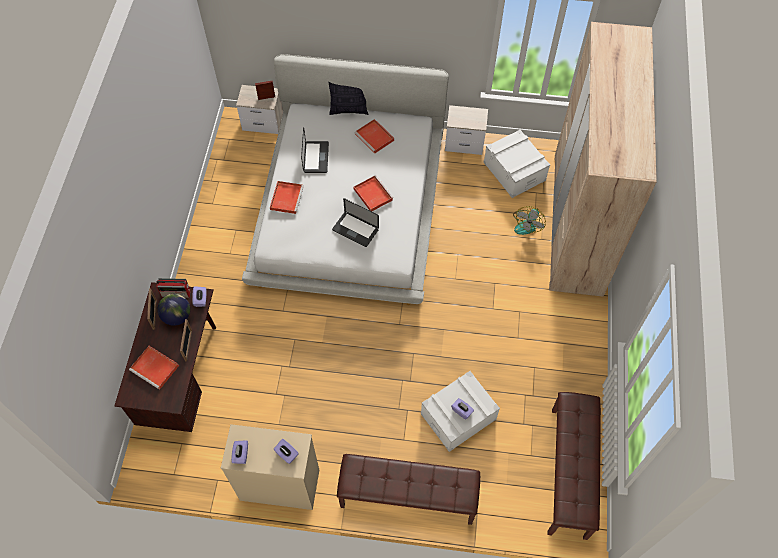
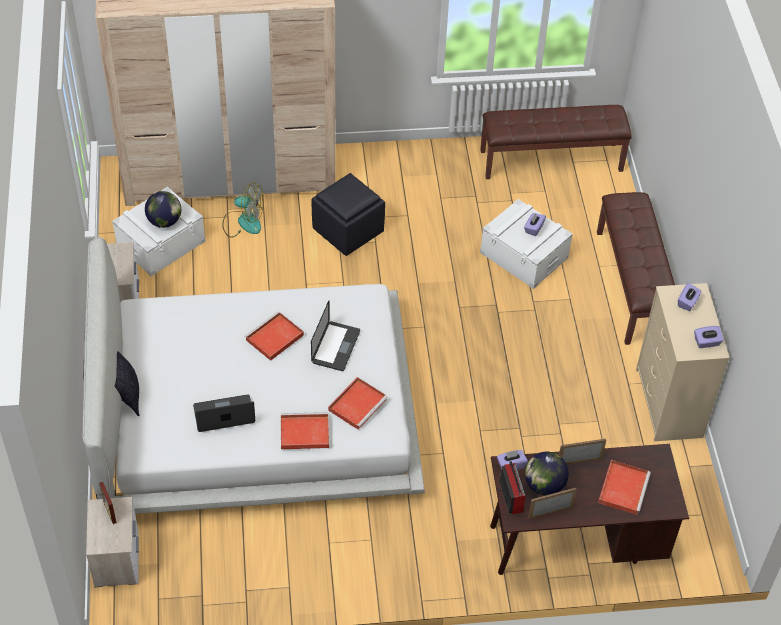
camera: 105 degrees left, 10 degrees down
(375, 137) = (173, 353): red tray -> red tray (358, 404)
(508, 292) = (348, 230): none -> black ottoman
(513, 158) = (164, 221): none -> globe

